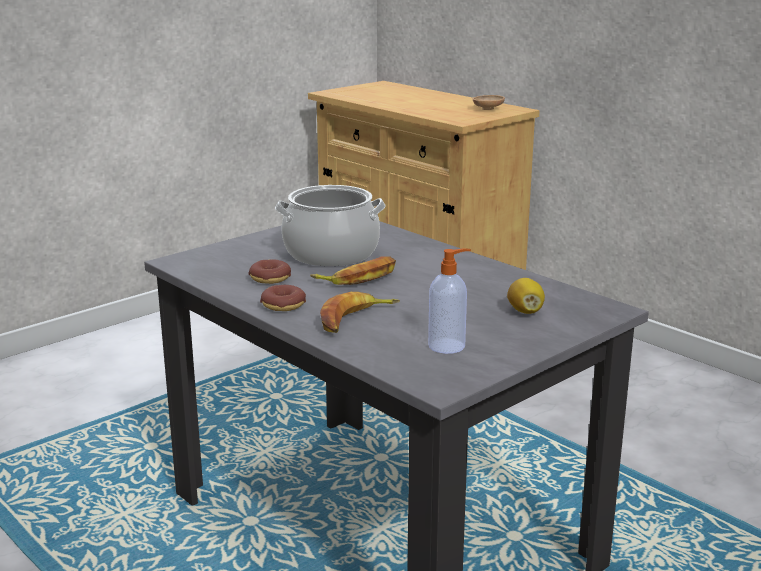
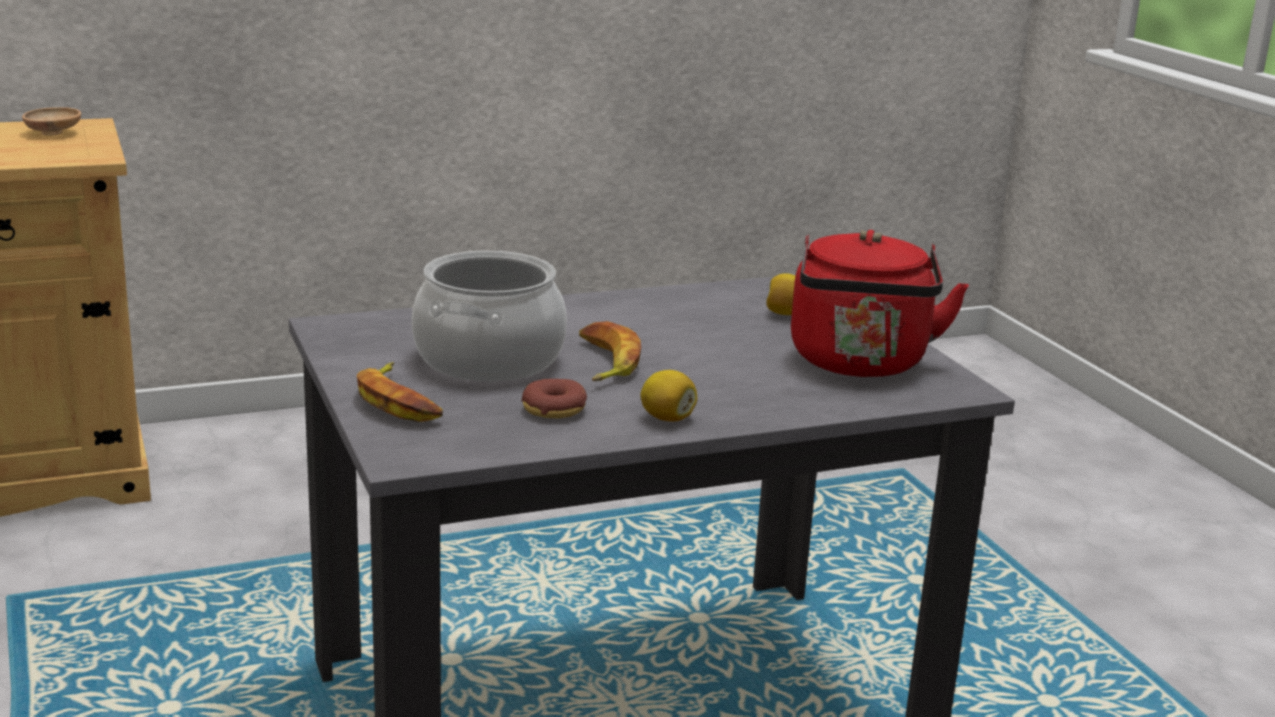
camera: 70 degrees left, 0 degrees up
(283, 305) = (667, 418): donut -> lemon
(355, 319) = (749, 390): banana -> banana (399, 402)
(448, 346) = (859, 364): soap dispenser -> red kettle

